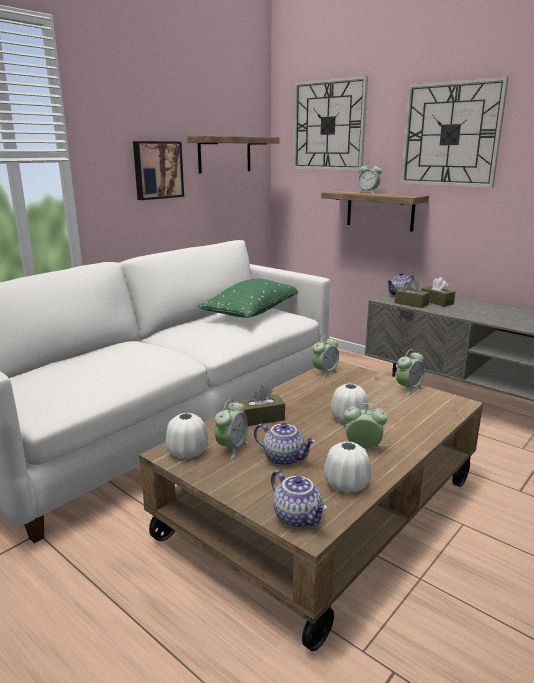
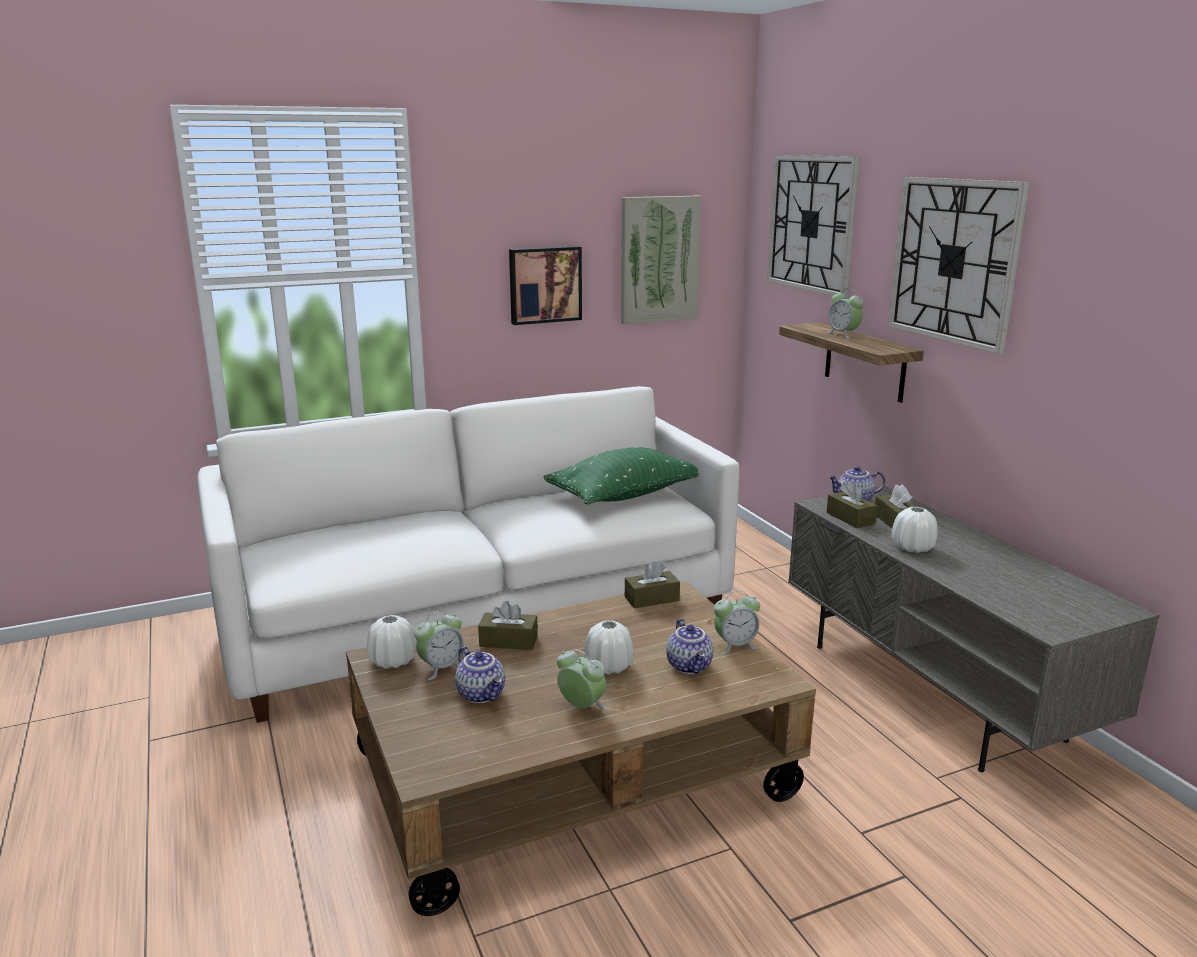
camera: 25 degrees right, 0 degrees up
(224, 154) = (658, 259): shelf -> picture
(298, 517) = (427, 760): teapot -> teapot (690, 666)
(325, 372) = (651, 599): alarm clock -> brown tissue box
(346, 484) = (514, 741): white vase -> white vase (912, 548)

